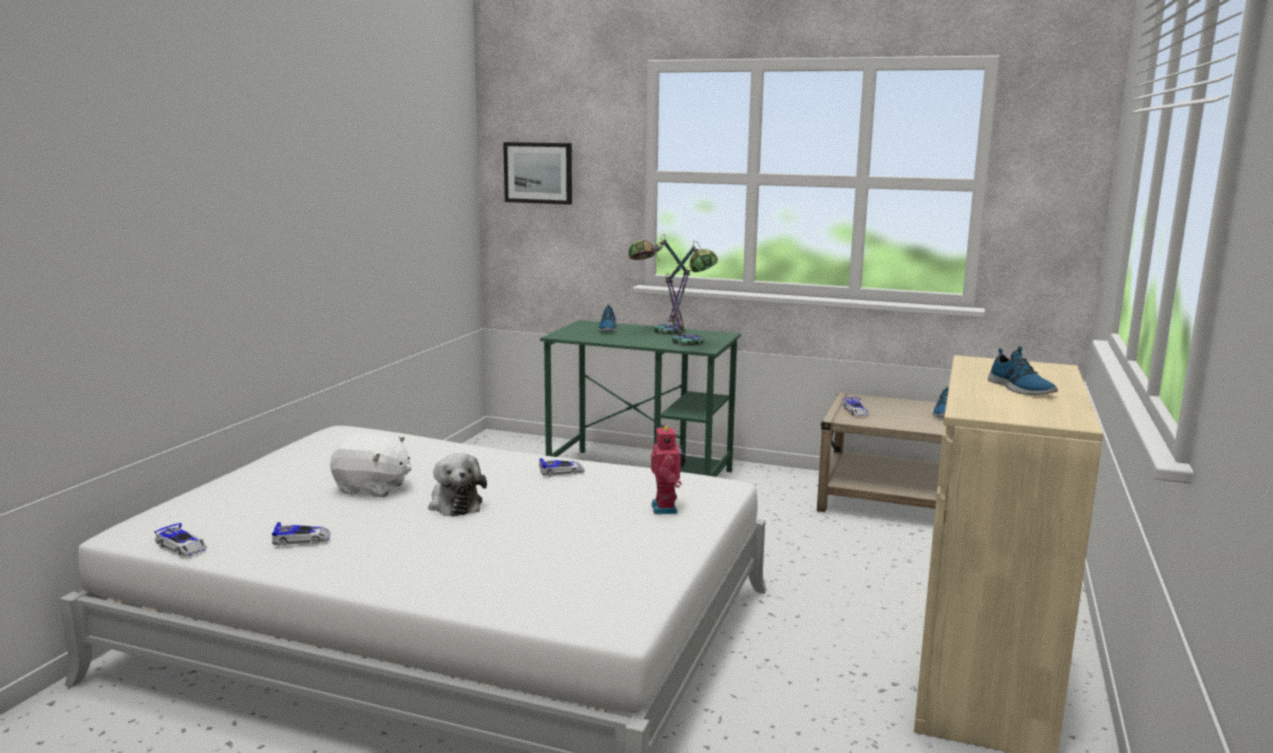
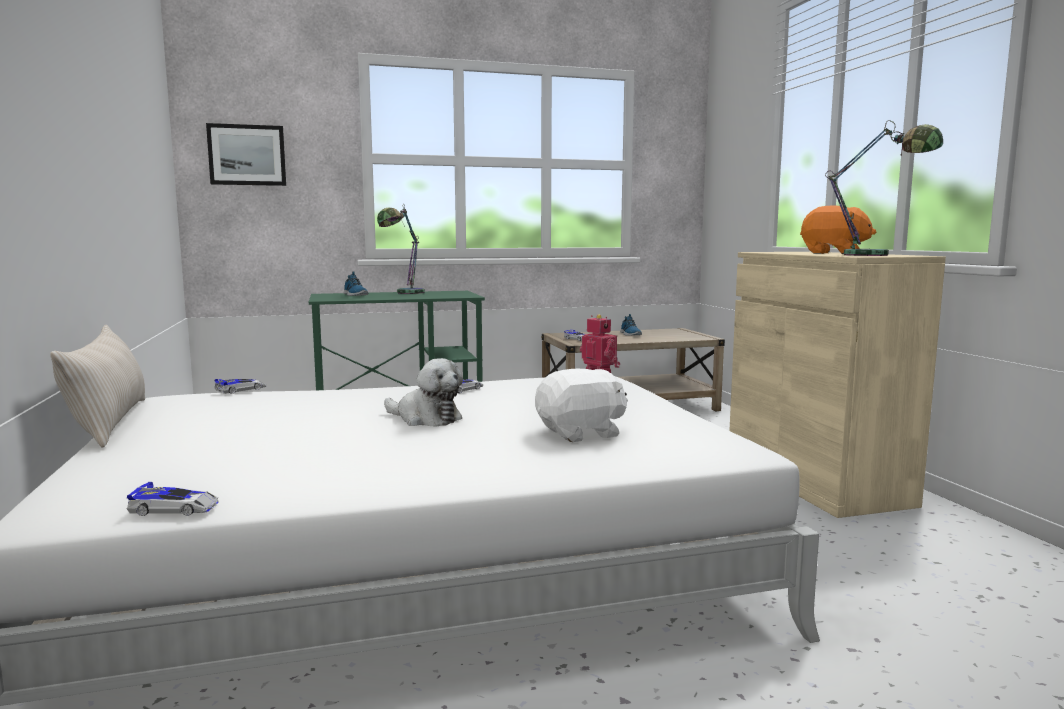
camera: 35 degrees left, 5 degrees down
(274, 450) = (109, 422): none -> beige pillow
(302, 539) = (325, 470): toy car -> toy car (241, 390)
(372, 488) = (310, 425): white plush toy -> white plush toy (581, 433)
(690, 344) = (450, 295): table lamp -> table lamp (879, 255)
(1019, 388) = (833, 253): shoe -> orange plush toy

